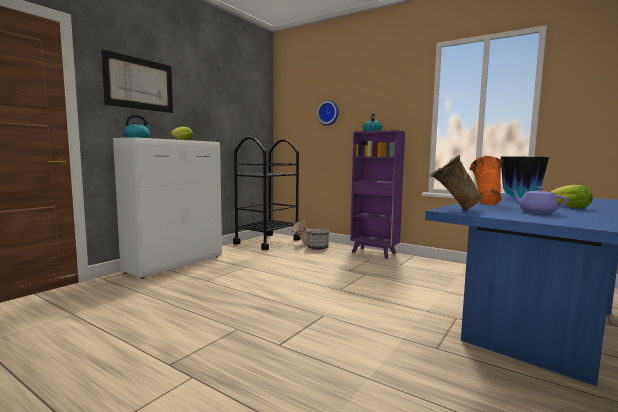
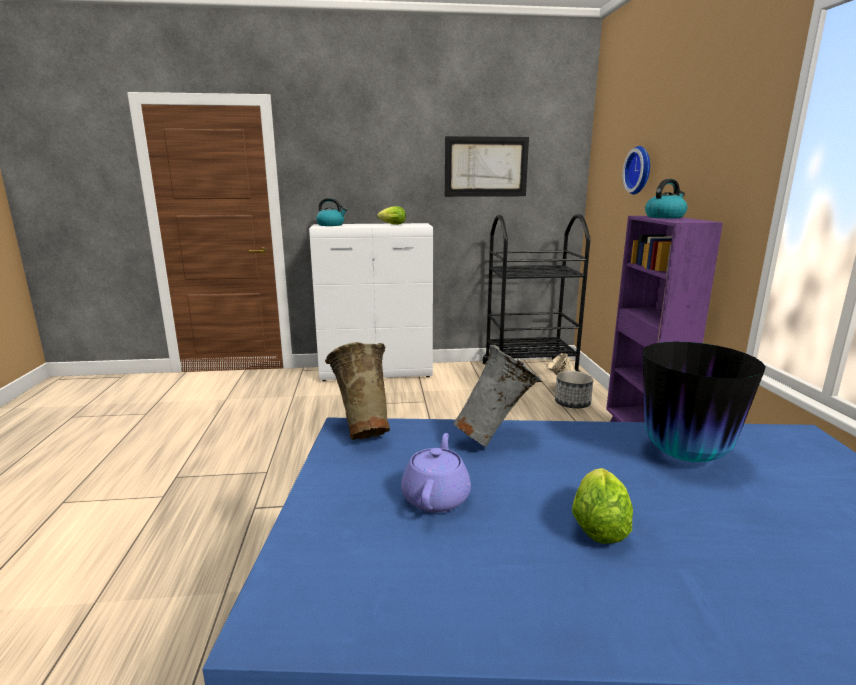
camera: 50 degrees right, 10 degrees up
(139, 84) = (348, 156): picture -> picture (486, 167)
(485, 203) = (496, 439): orange vase -> grey vase

